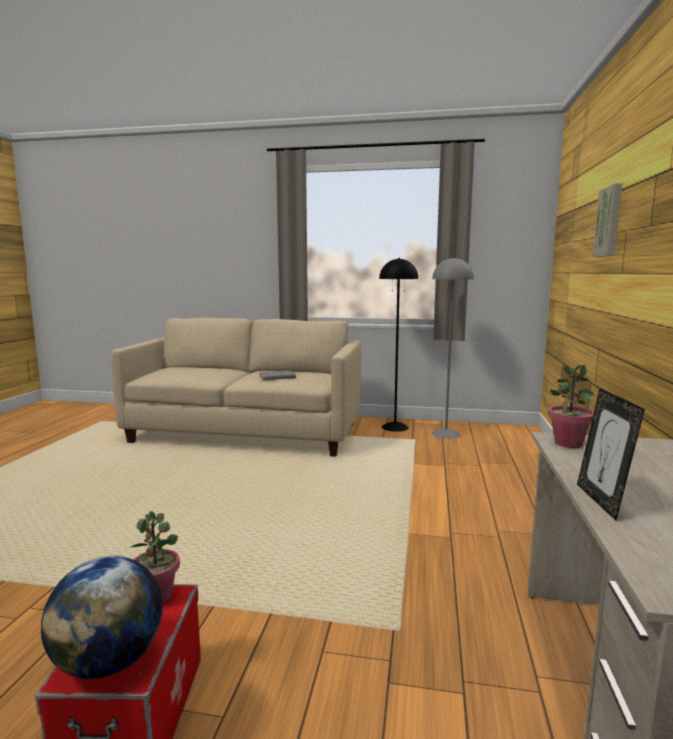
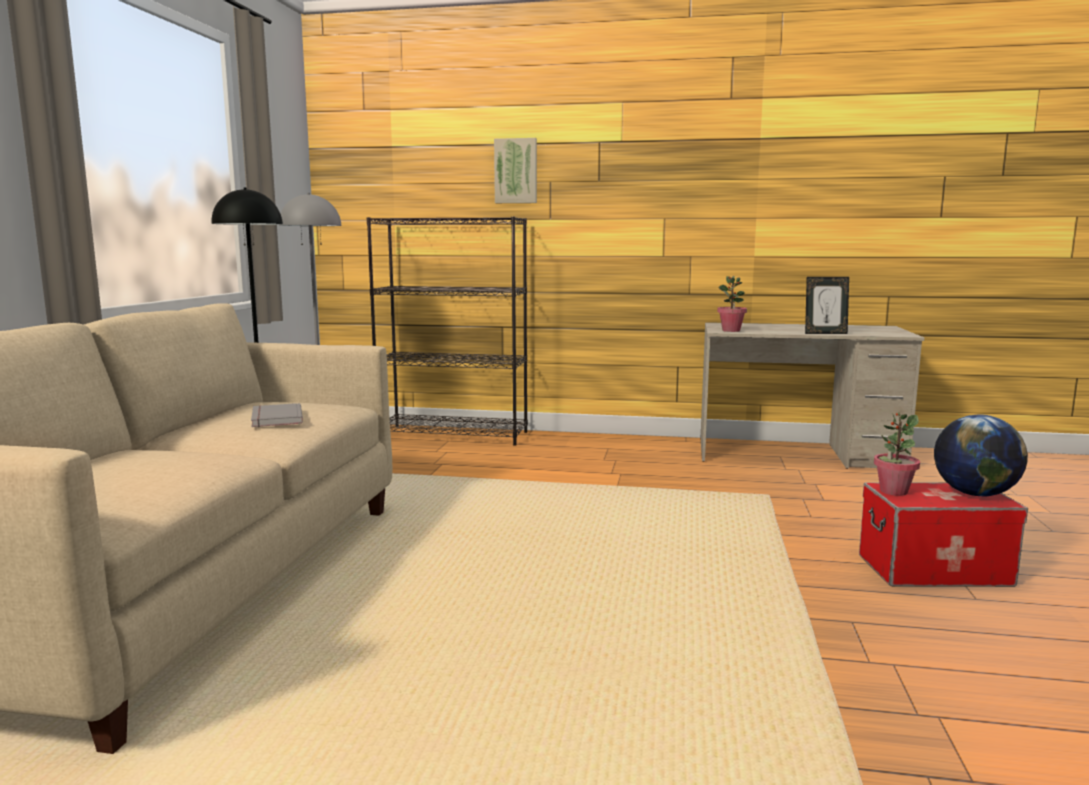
camera: 90 degrees left, 0 degrees up
(534, 465) = (454, 435): none -> black bookcase

